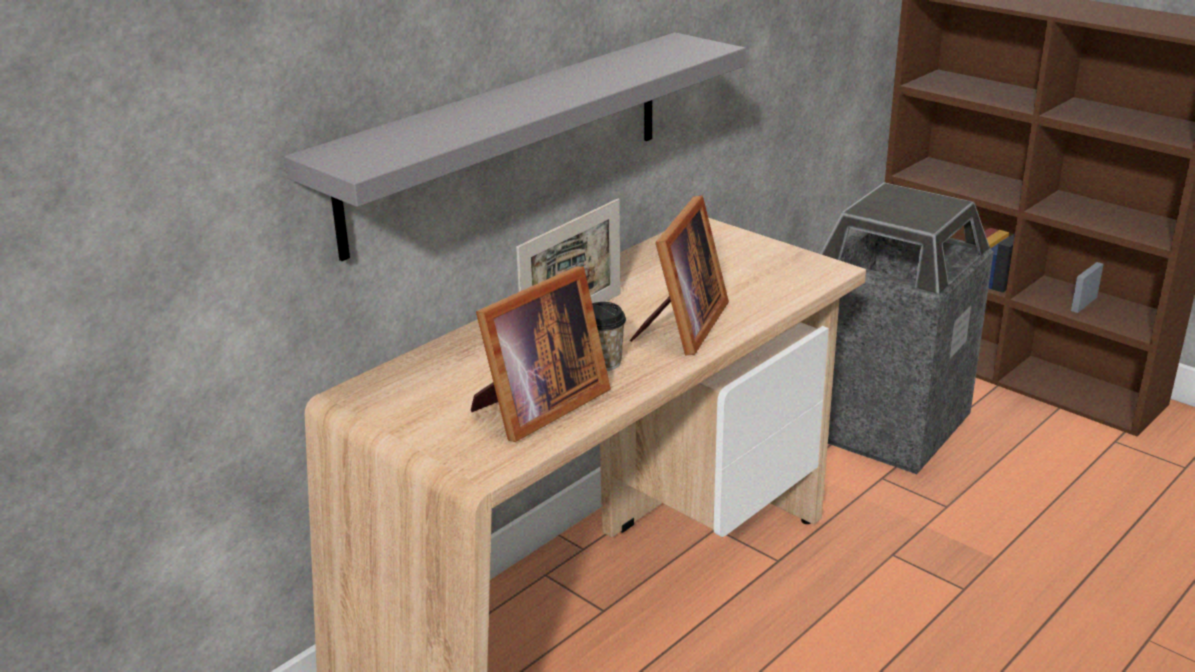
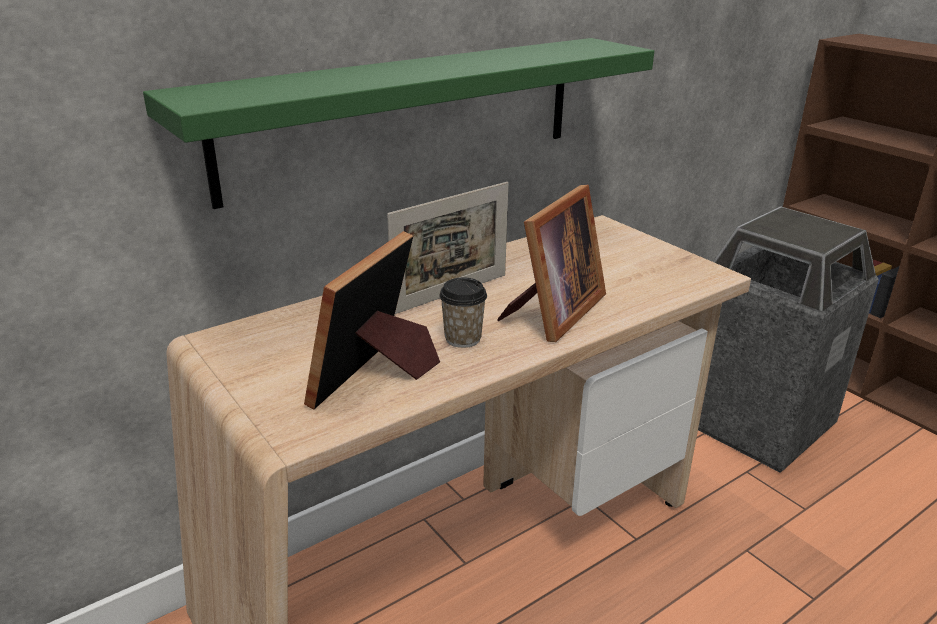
camera: 10 degrees right, 0 degrees up
(508, 140) = (407, 115): grey shelf -> green shelf
(536, 407) = (377, 377): picture frame -> picture frame turned 150 degrees clockwise

